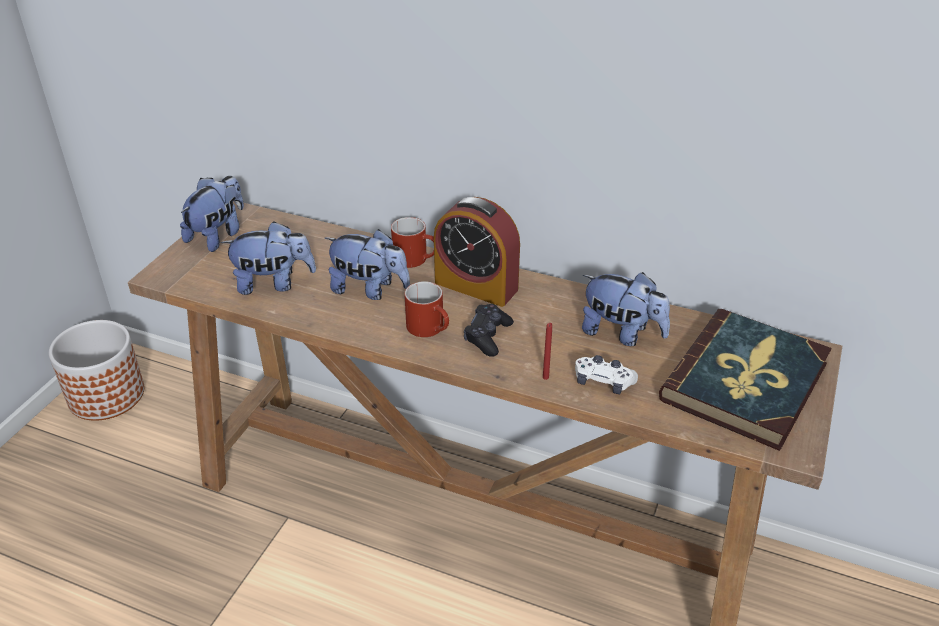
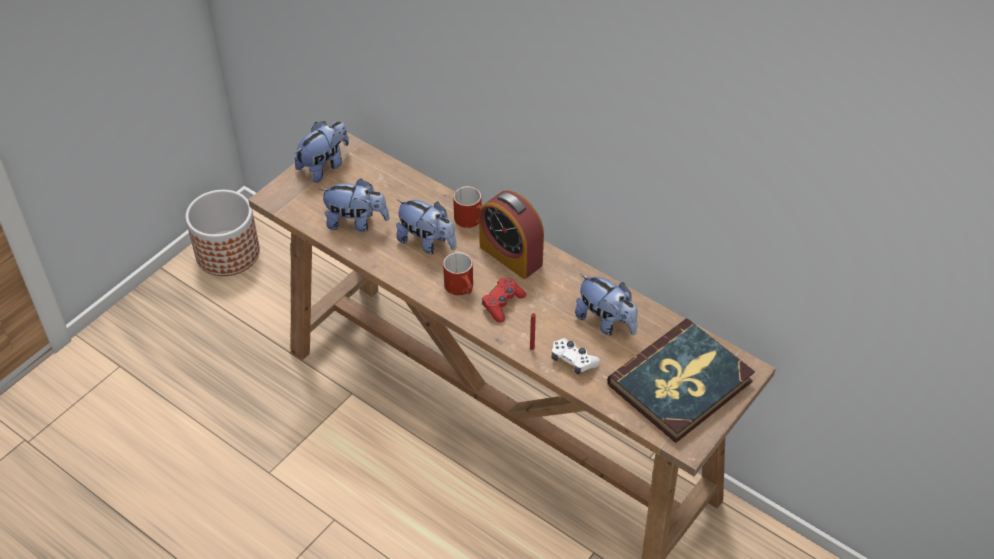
camera: 15 degrees right, 10 degrees up
(487, 336) = (502, 304): black game controller -> red game controller

